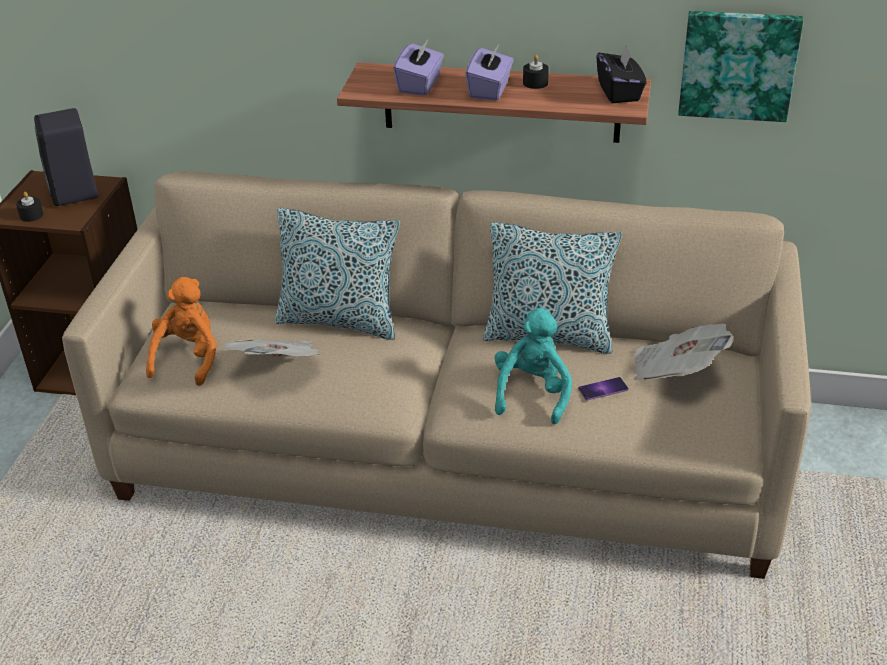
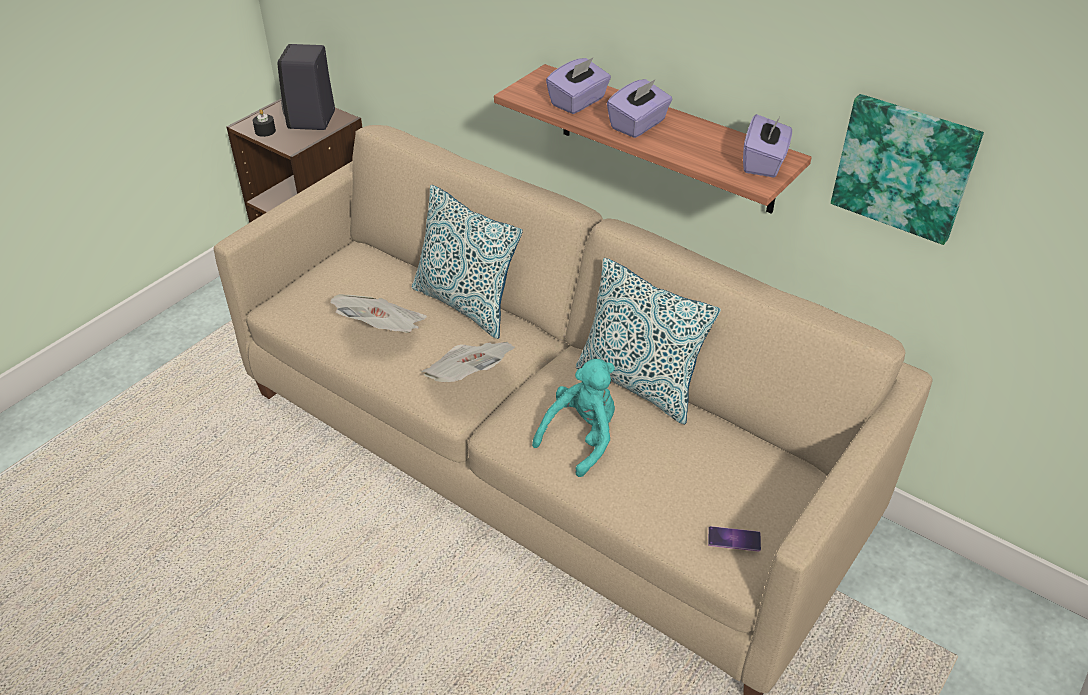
camera: 25 degrees right, 5 degrees up
(188, 358) = (327, 296): orange plush toy -> none
(535, 83) = (689, 129): black candle -> none
(603, 389) = (647, 459): phone -> phone (734, 539)
(619, 92) = (764, 163): black tissue box -> purple tissue box
(676, 372) = (733, 468): newspaper -> newspaper (468, 377)

